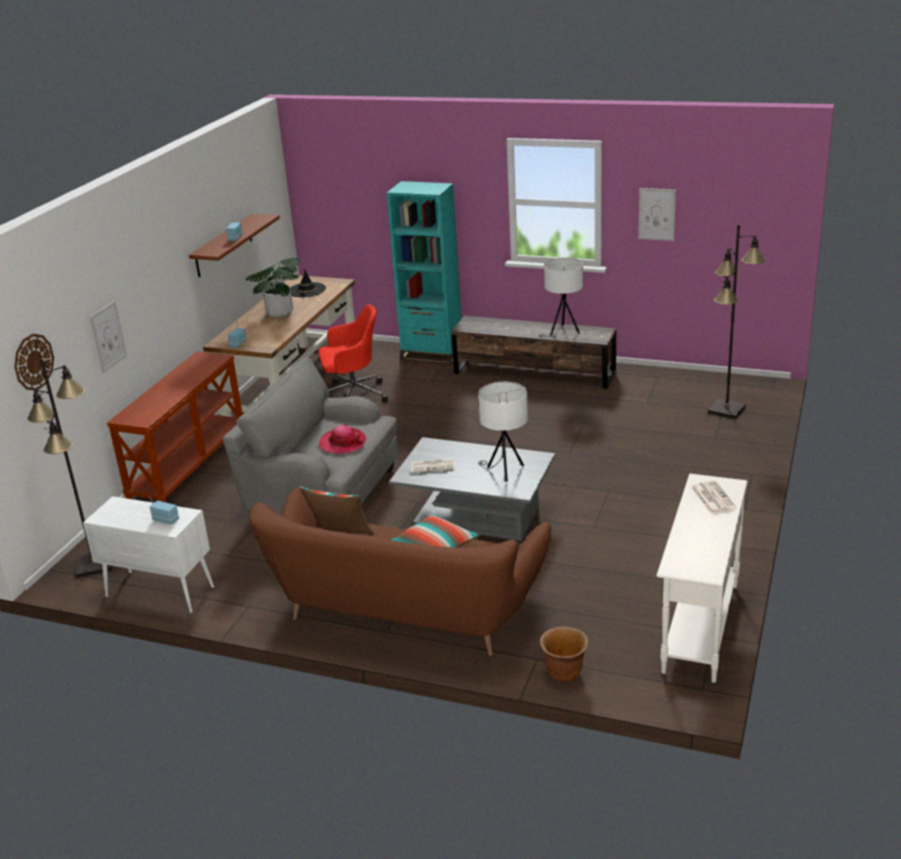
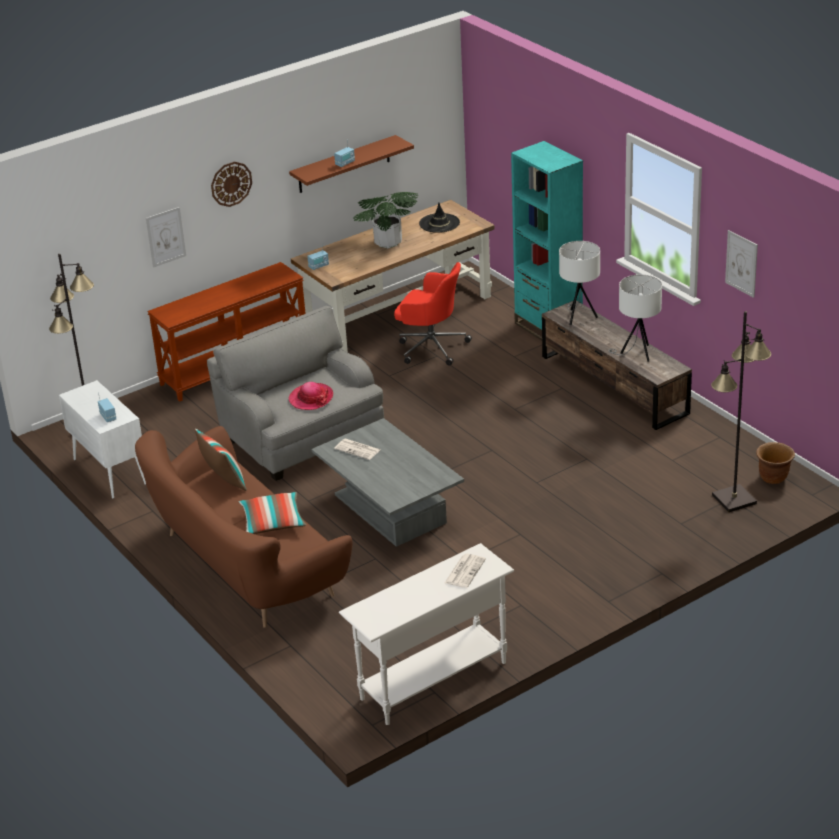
camera: 35 degrees right, 5 degrees up
(33, 362) = (73, 249): wall clock -> wall clock (231, 183)
(504, 471) = (403, 478): white table lamp -> white table lamp (579, 317)
(564, 672) = (296, 664): brown planter -> brown planter (773, 478)

